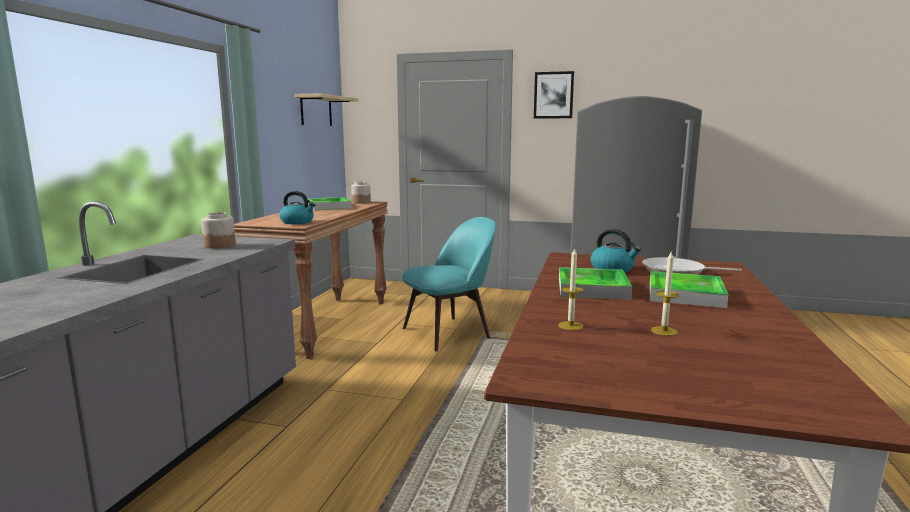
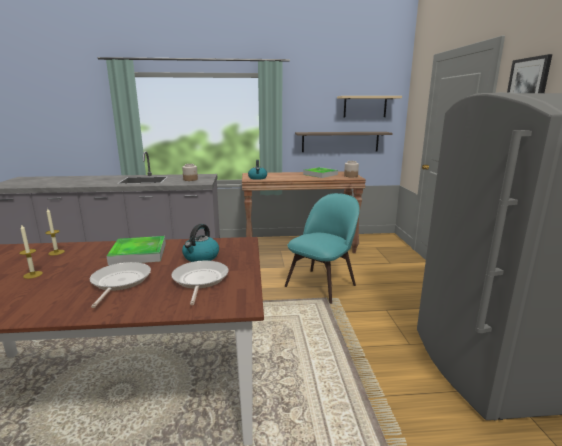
camera: 70 degrees right, 5 degrees up
(302, 160) = (340, 141): none -> shelf
(449, 332) = (322, 284): turquoise chair -> turquoise chair turned 90 degrees counterclockwise
(685, 294) = (119, 282): tray -> frying pan

